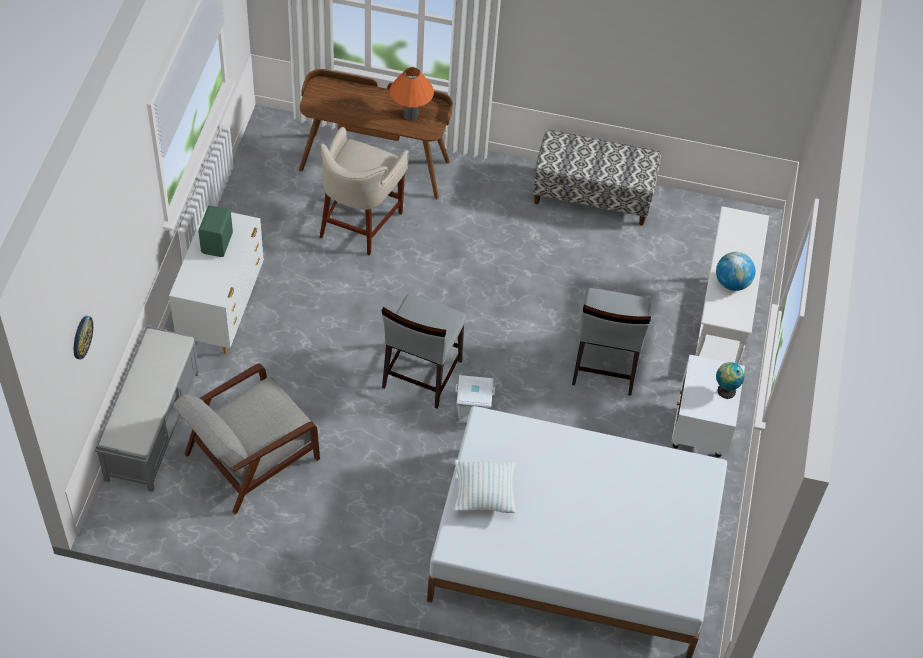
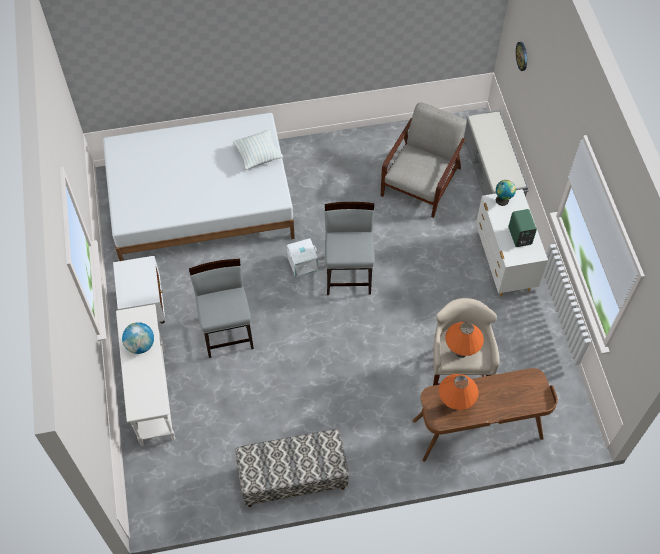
camera: 160 degrees right, 5 degrees up
(371, 160) = (461, 352): none -> orange table lamp
(725, 390) = (127, 284): globe -> globe (503, 200)

